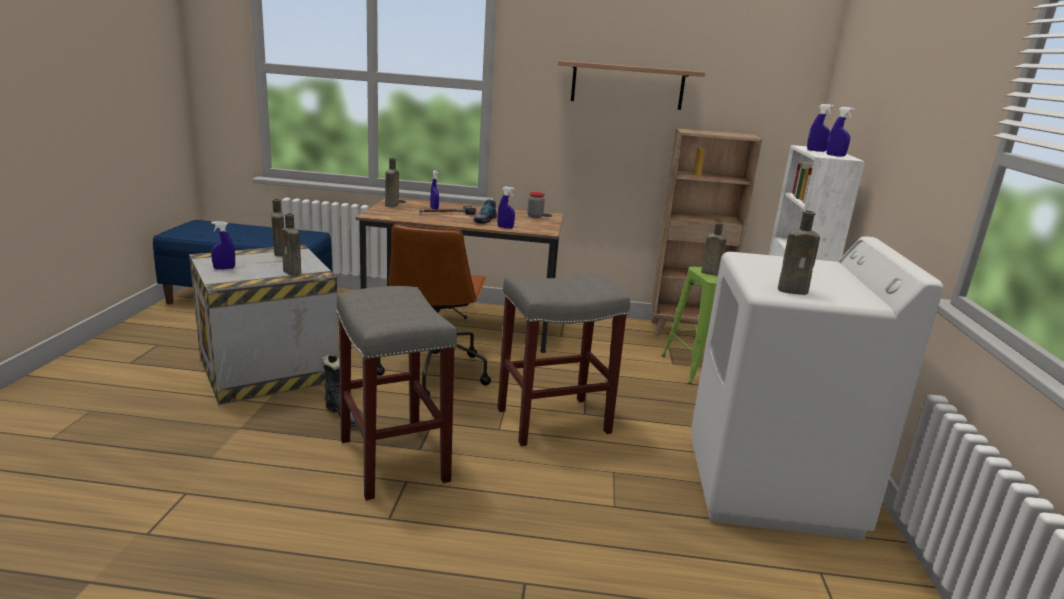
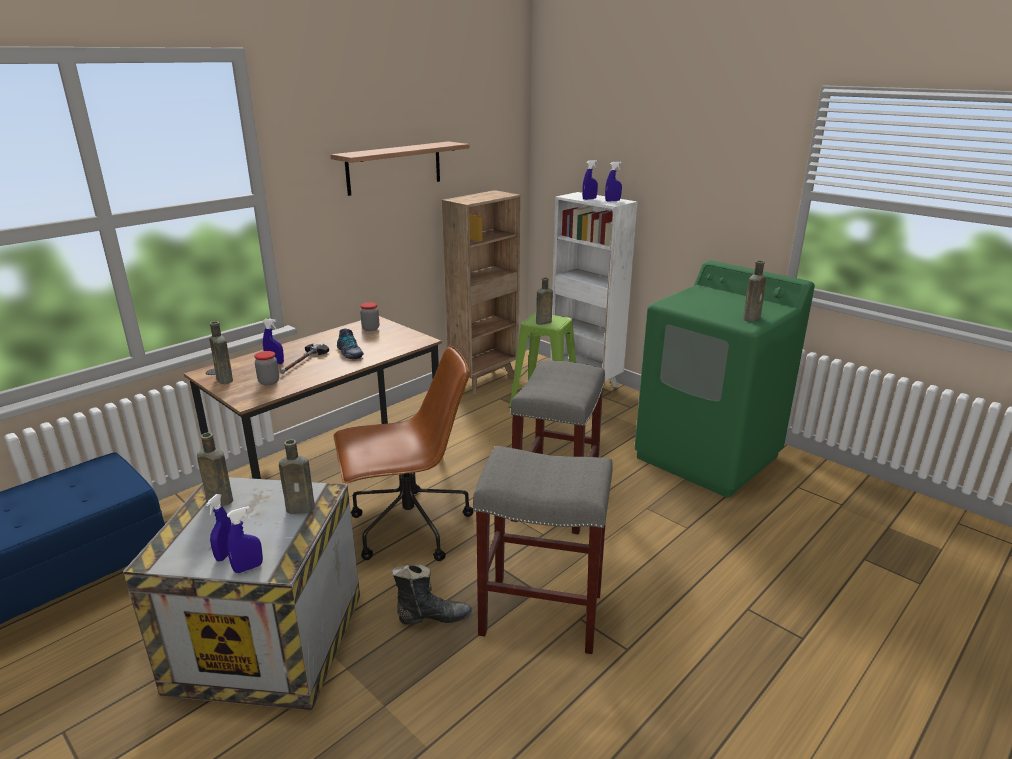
camera: 50 degrees left, 5 degrees up
(405, 213) = (269, 382): none -> jar
(434, 371) = (408, 528): brown office chair -> brown office chair turned 60 degrees counterclockwise
(505, 227) = (387, 352): blue spray bottle -> blue spray bottle (248, 568)
(771, 486) = (708, 457): white washing machine -> green washing machine

